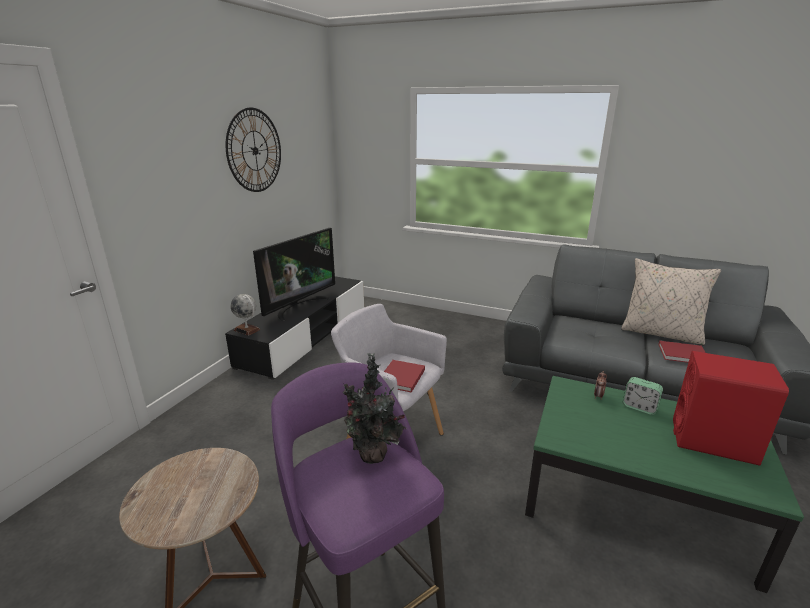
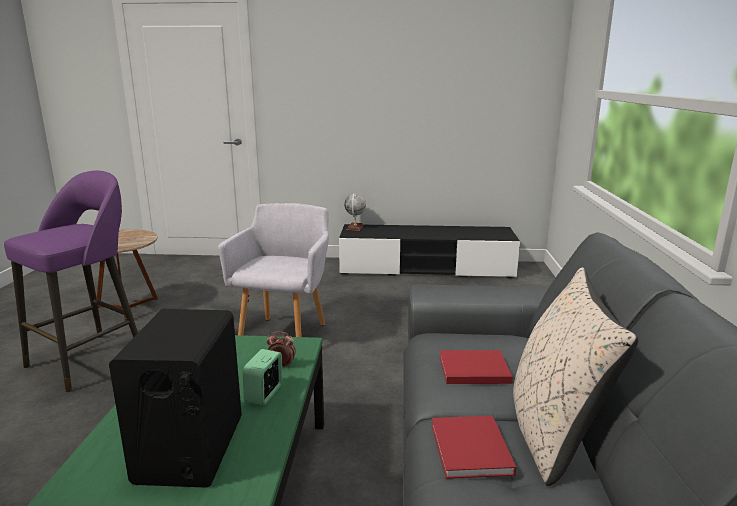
camera: 70 degrees right, 5 degrees down
(255, 150) = (417, 69): wall clock -> none
(299, 306) = (418, 232): television -> none
(372, 457) = (78, 232): potted plant -> none
(401, 378) = (268, 268): red book -> red book (471, 369)
(713, 441) = (190, 450): red speaker -> black speaker

